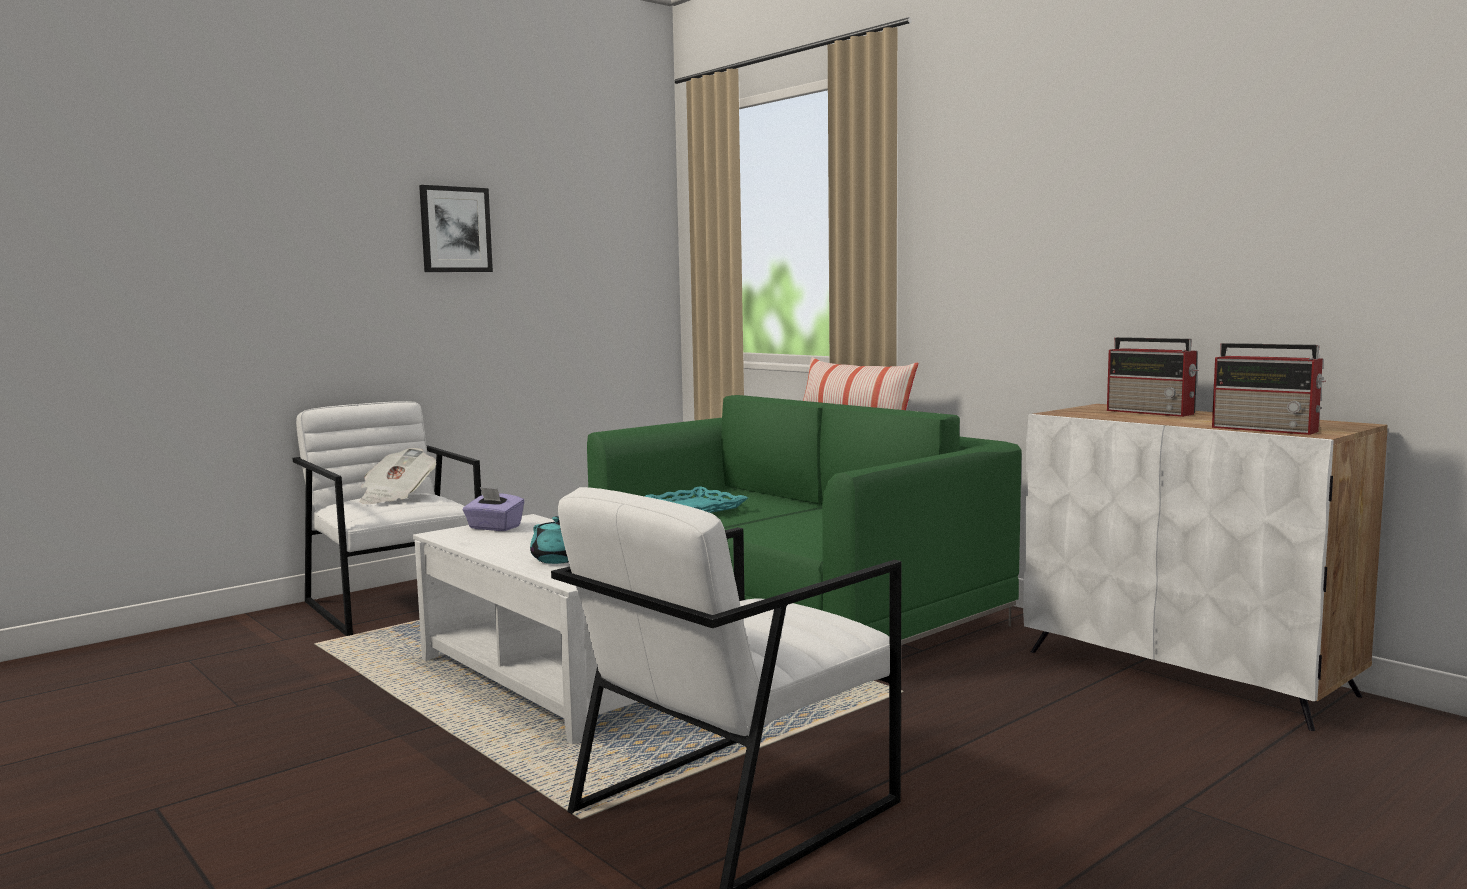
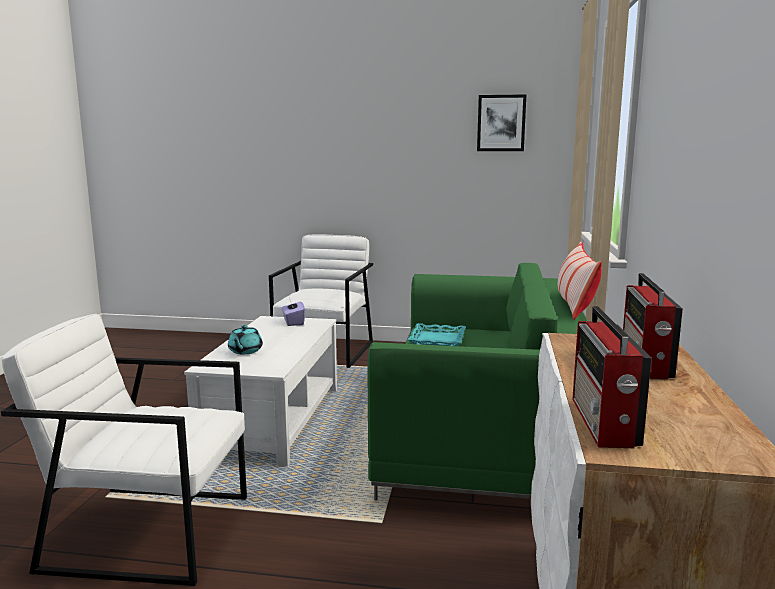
camera: 50 degrees right, 5 degrees up
(396, 497) = (324, 291): newspaper -> none
(455, 229) = (404, 131): picture -> picture (501, 123)

